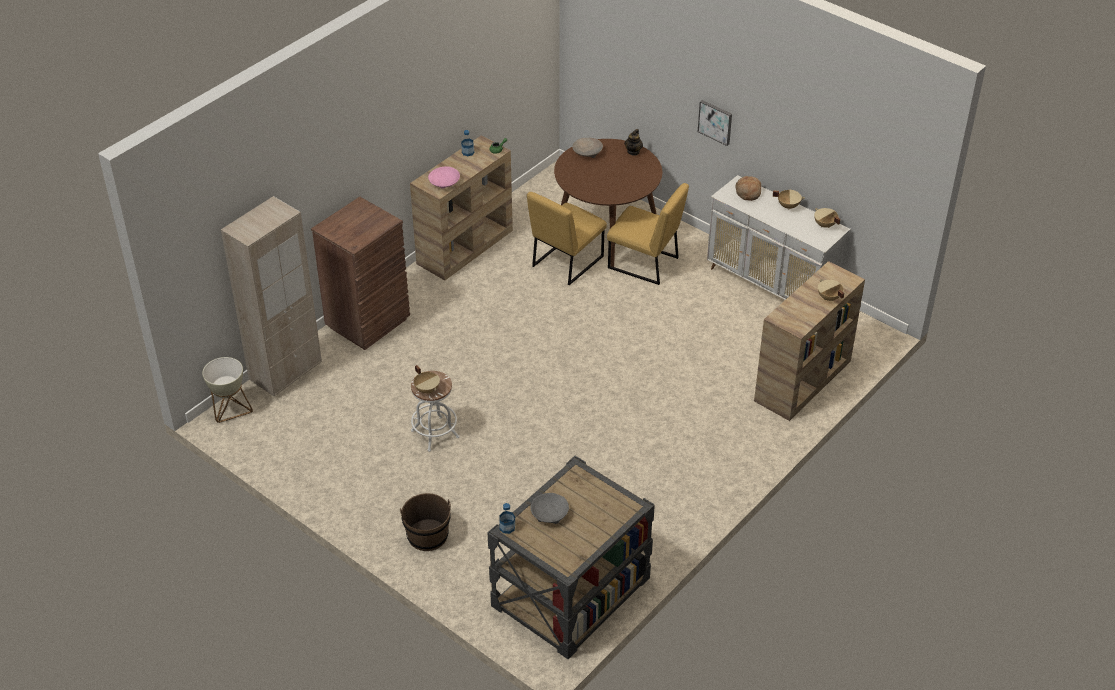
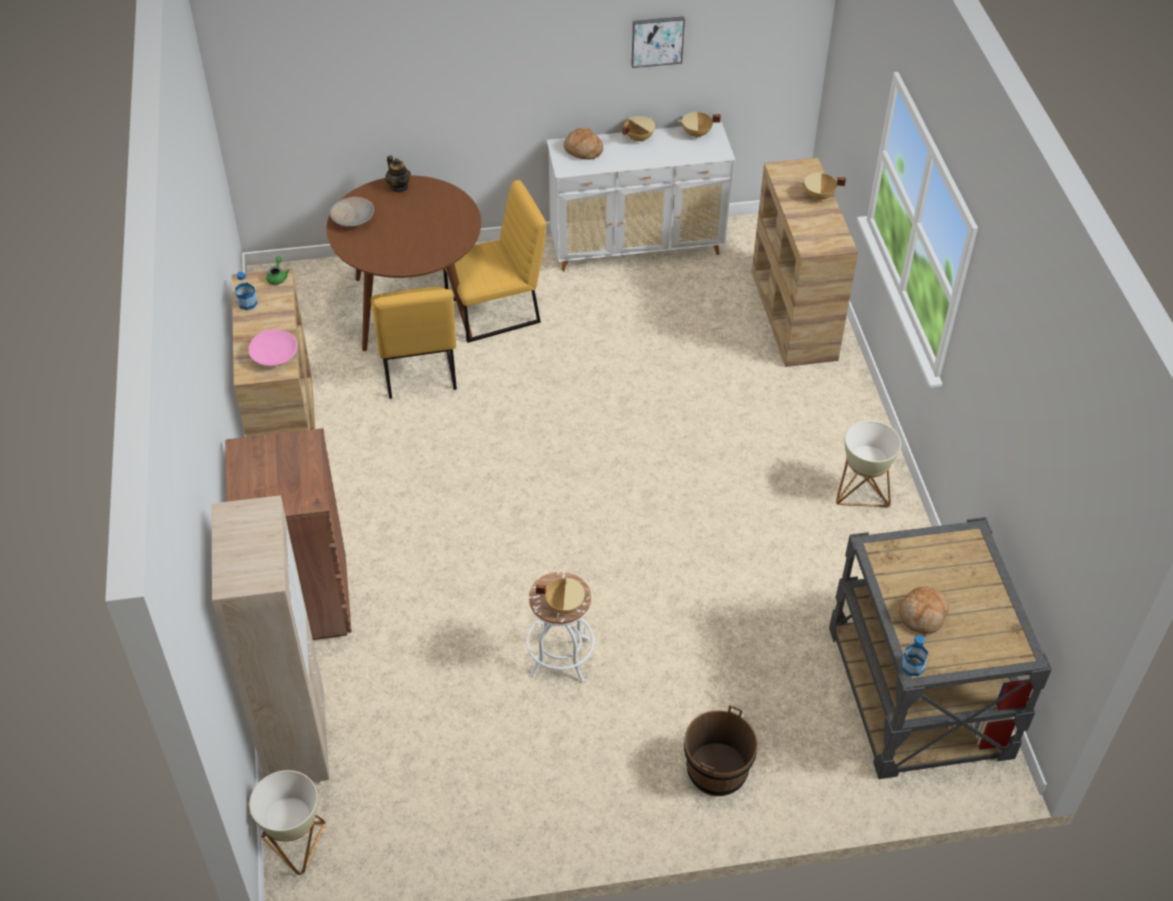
camera: 50 degrees left, 5 degrees up
(549, 514) = (922, 615): grey bowl -> bread
(693, 489) = (862, 493): none -> planter
(715, 122) = (501, 87): picture -> picture (657, 40)

